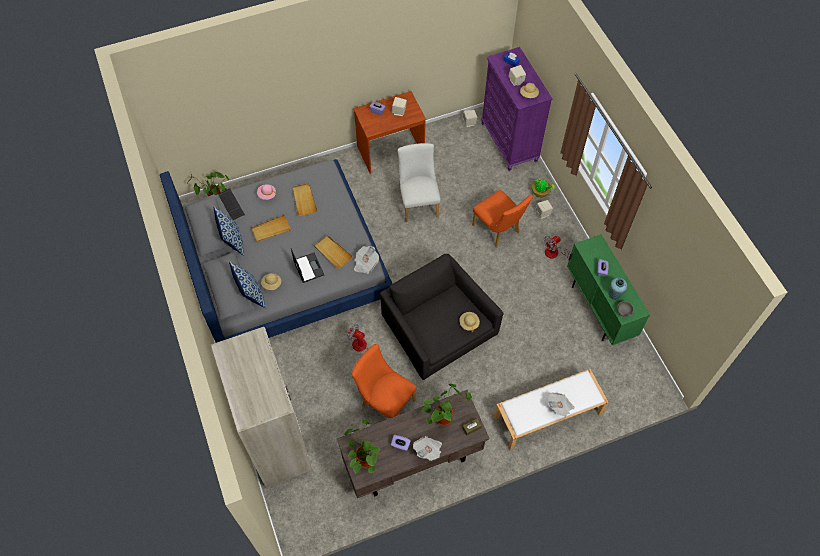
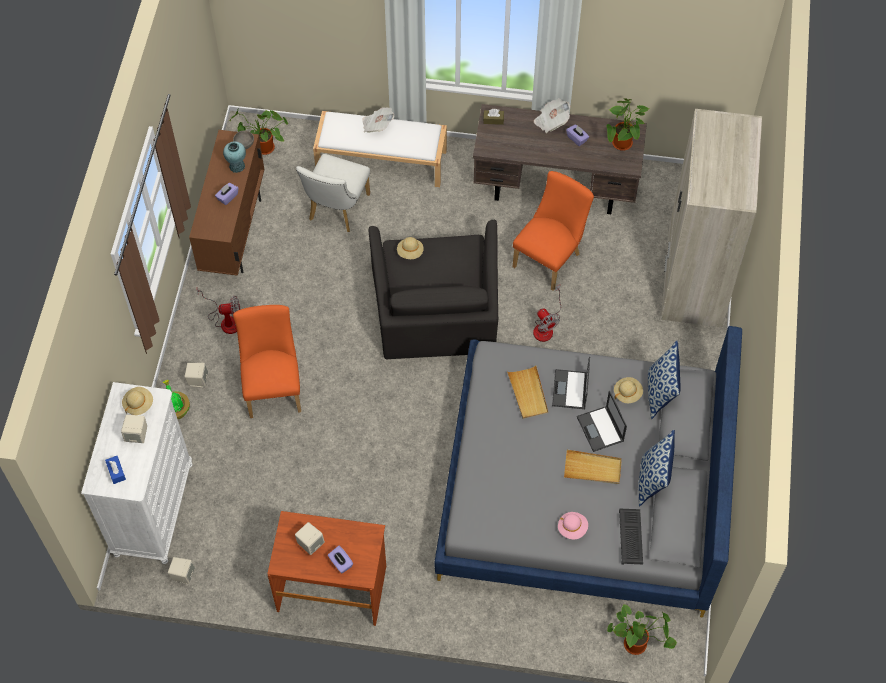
camera: 150 degrees left, 0 degrees up
(277, 254) = (600, 429): none -> laptop
(304, 200) = (524, 491): beige tray -> none
(365, 264) = (494, 359): newspaper -> none
(384, 401) = (550, 258): orange chair -> orange chair turned 120 degrees counterclockwise
(418, 202) = (348, 482): white chair -> white chair (336, 210)
(444, 416) = (514, 143): potted plant -> potted plant (263, 149)
(509, 142) = (153, 509): purple dresser -> white dresser
(598, 309) = (234, 234): green cabinet -> brown cabinet

